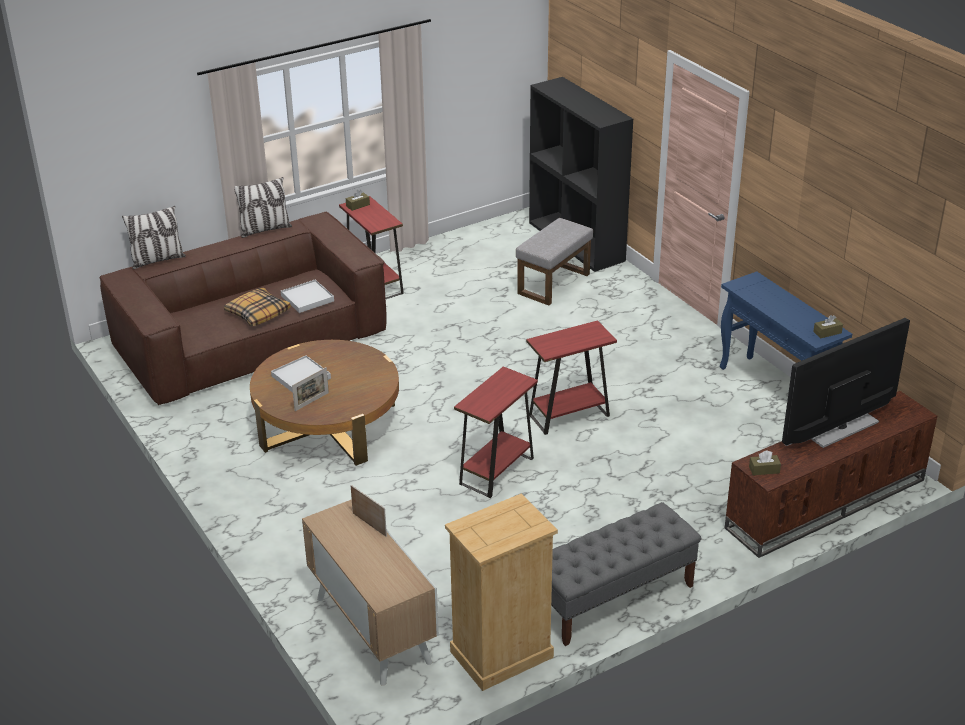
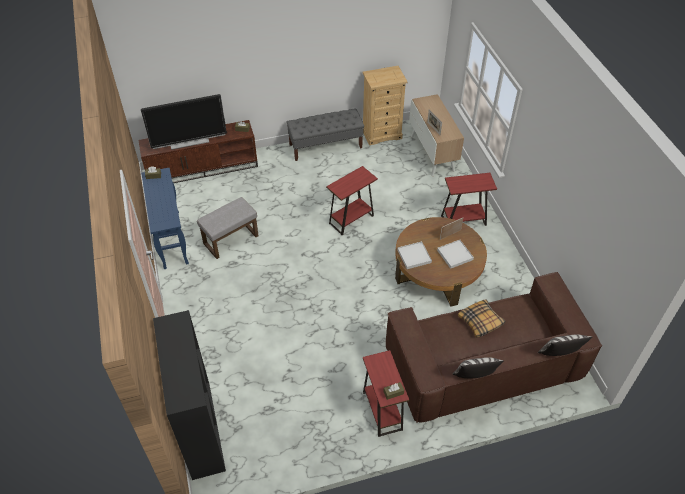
camera: 165 degrees left, 15 degrees up
(307, 298) = (444, 328): white tray -> white tray (414, 256)
(554, 284) = (246, 374): grey ottoman -> grey ottoman (231, 239)
(569, 415) = (296, 248): red side table -> red side table (463, 220)

